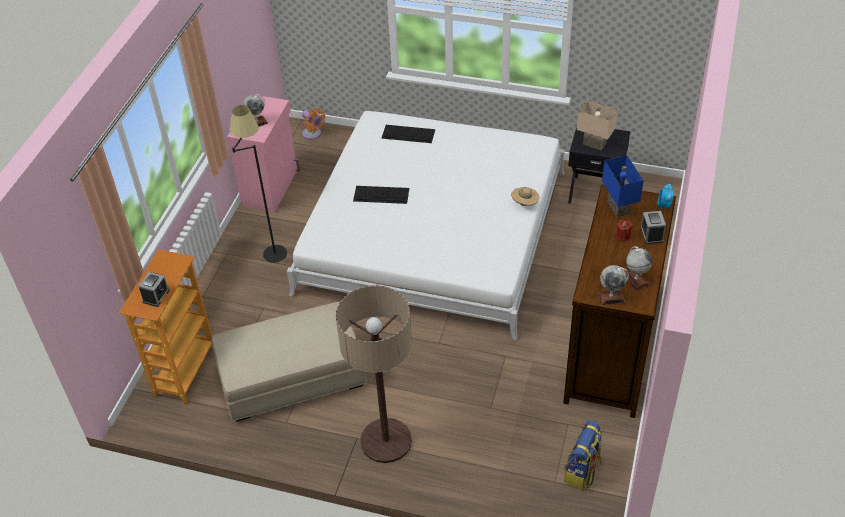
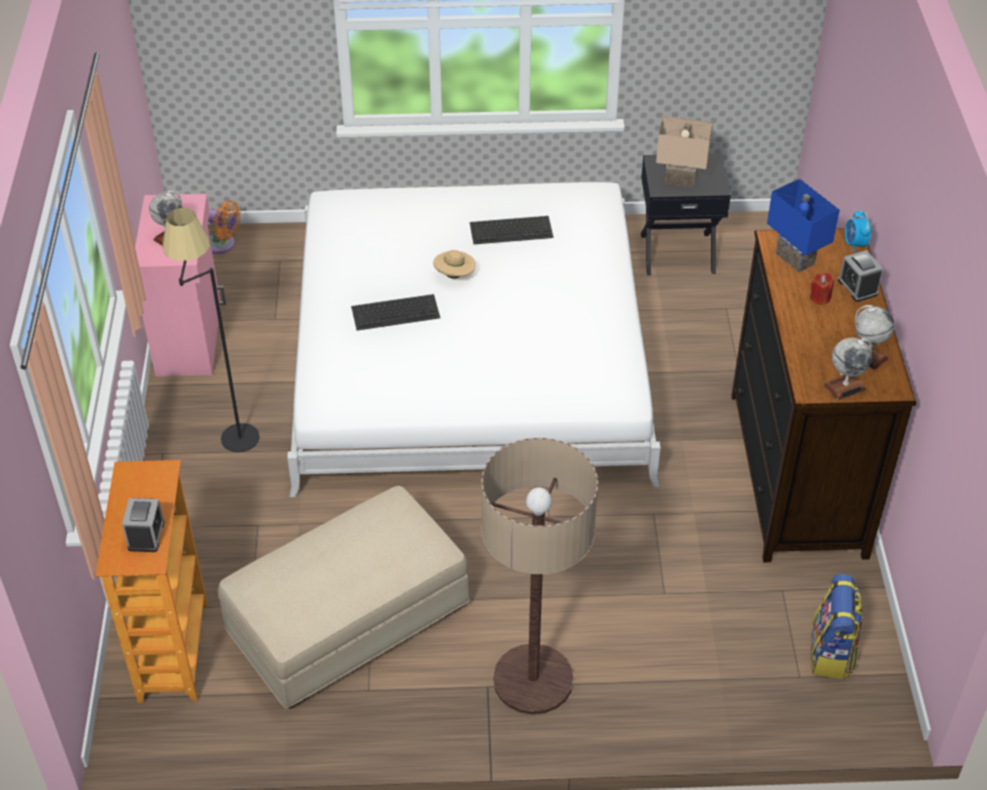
camera: 20 degrees left, 0 degrees up
(409, 133) = (396, 214): keyboard -> keyboard (512, 229)
(525, 204) = (612, 285): beige hat -> beige hat (454, 275)

